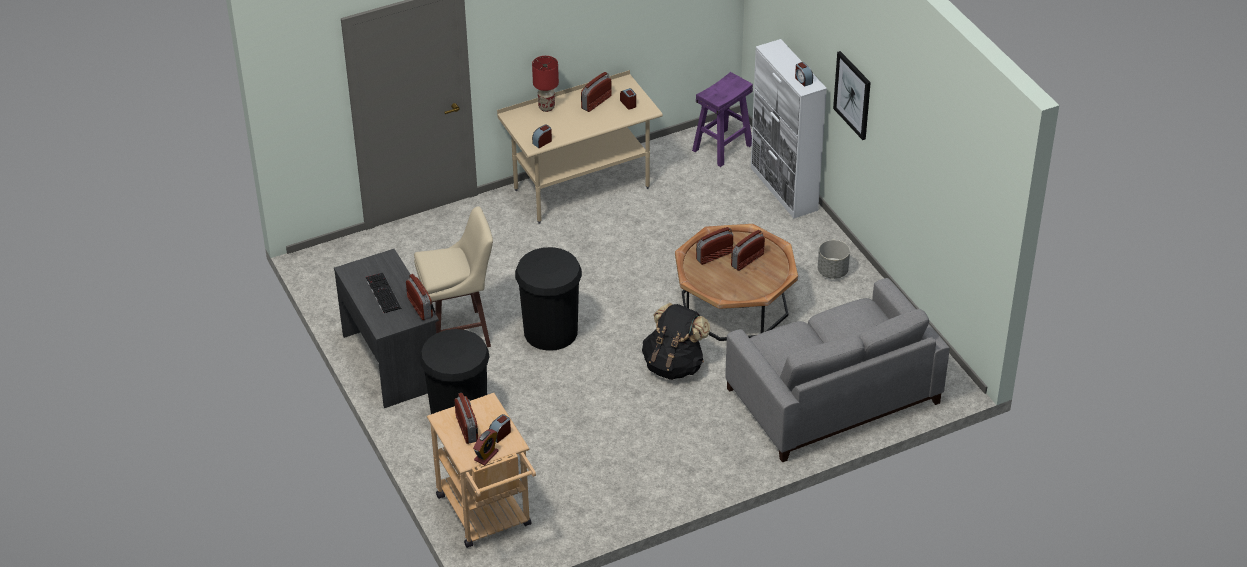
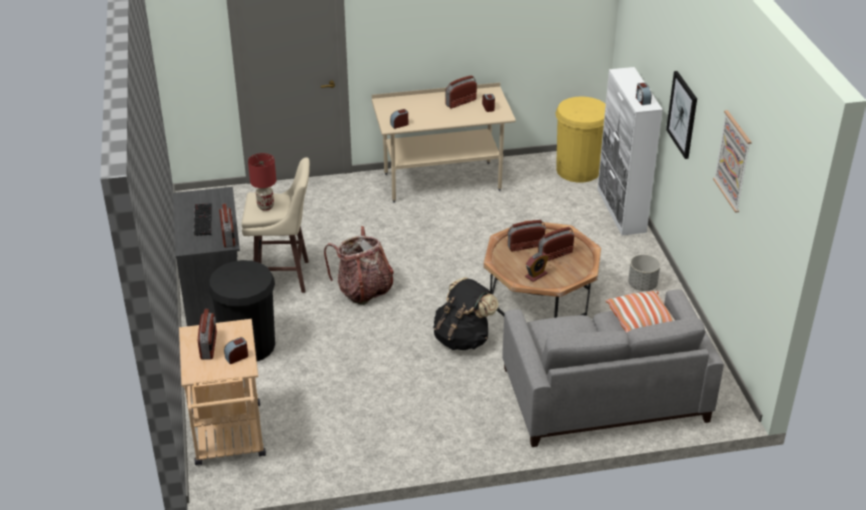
camera: 15 degrees right, 5 degrees down
(486, 455) = (213, 374): alarm clock -> alarm clock (536, 275)
(546, 107) = (416, 100): red table lamp -> red table lamp (266, 206)
(550, 332) = (363, 290): black trash can -> backpack
(722, 148) = (578, 170): purple stool -> yellow trash can
(857, 317) = (641, 321): none -> pillow
(923, 147) = (733, 161): none -> picture

